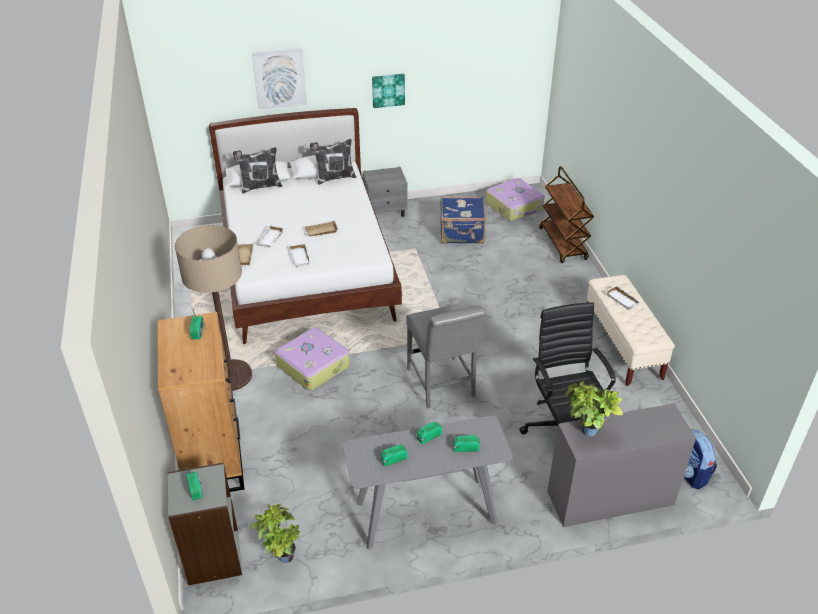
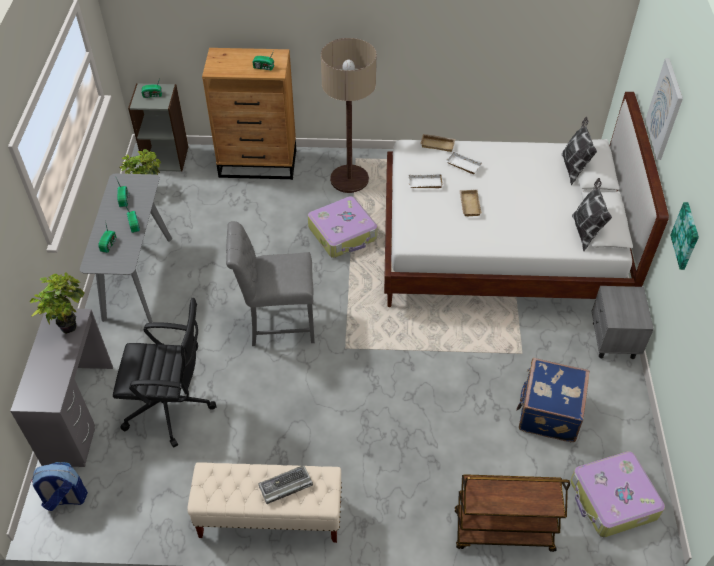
camera: 105 degrees right, 10 degrees up
(623, 299) = (285, 486): white tray -> keyboard

